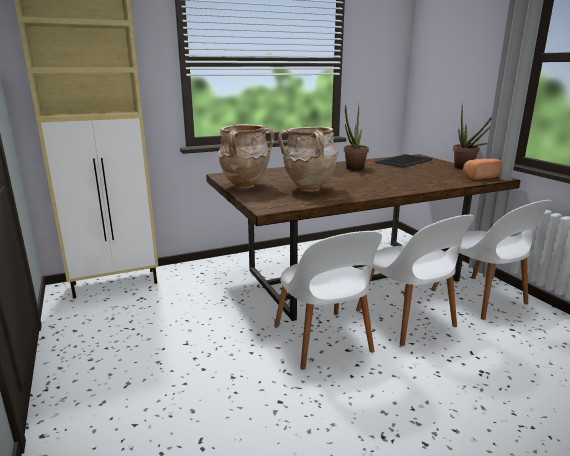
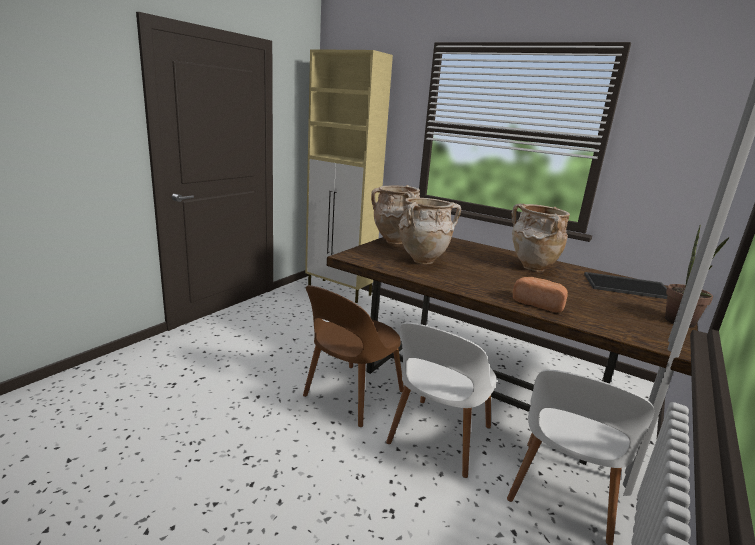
camera: 55 degrees right, 0 degrees up
(323, 341) = (351, 395): white chair -> brown chair
(353, 169) = (532, 268): potted plant -> beige vase
(479, 177) = (645, 334): bread -> bread (539, 304)

